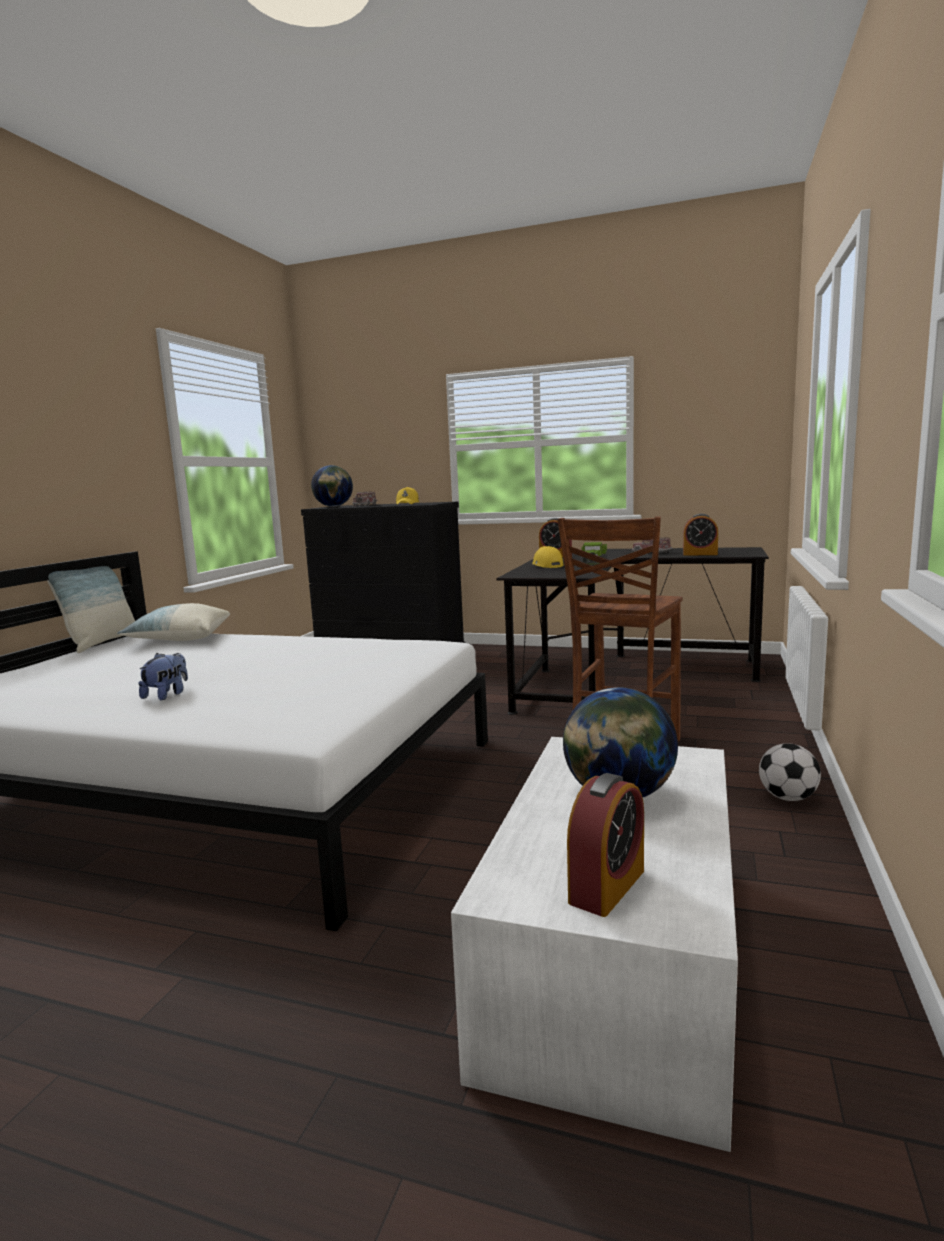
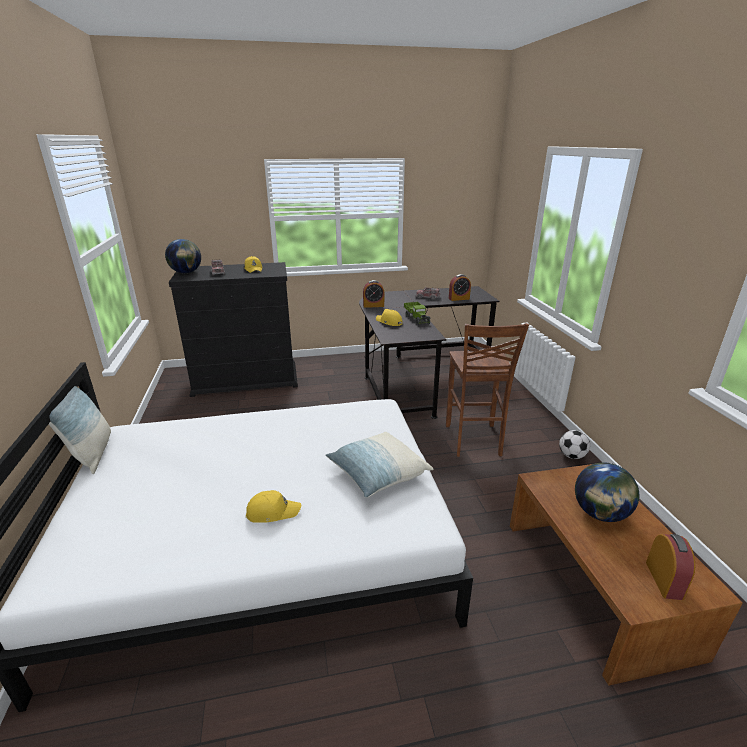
camera: 30 degrees left, 15 degrees up
(167, 695) = (272, 511): plush toy -> yellow cap
(179, 639) = (166, 435): pillow -> pillow (377, 474)
(614, 956) = (594, 584): white coffee table -> brown coffee table

